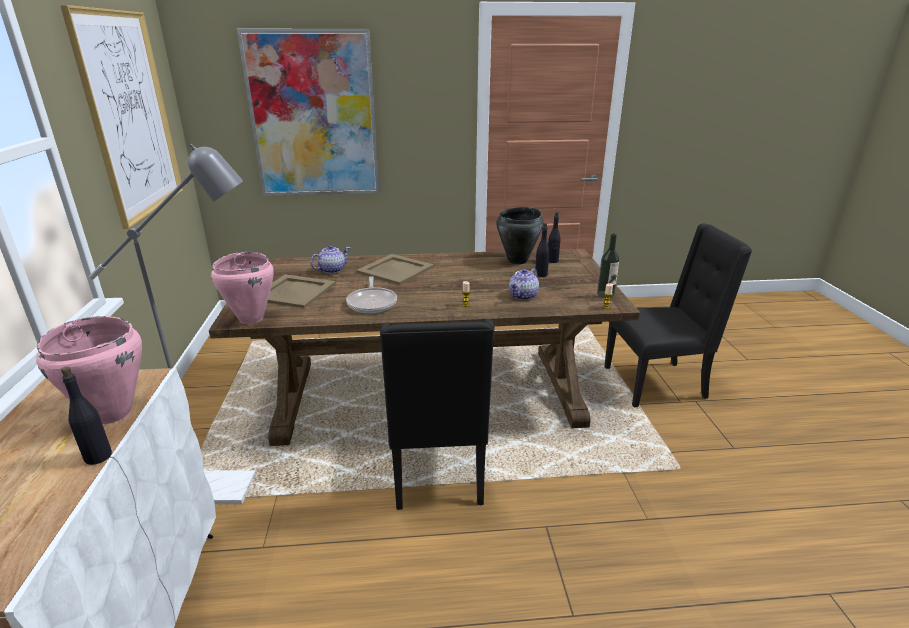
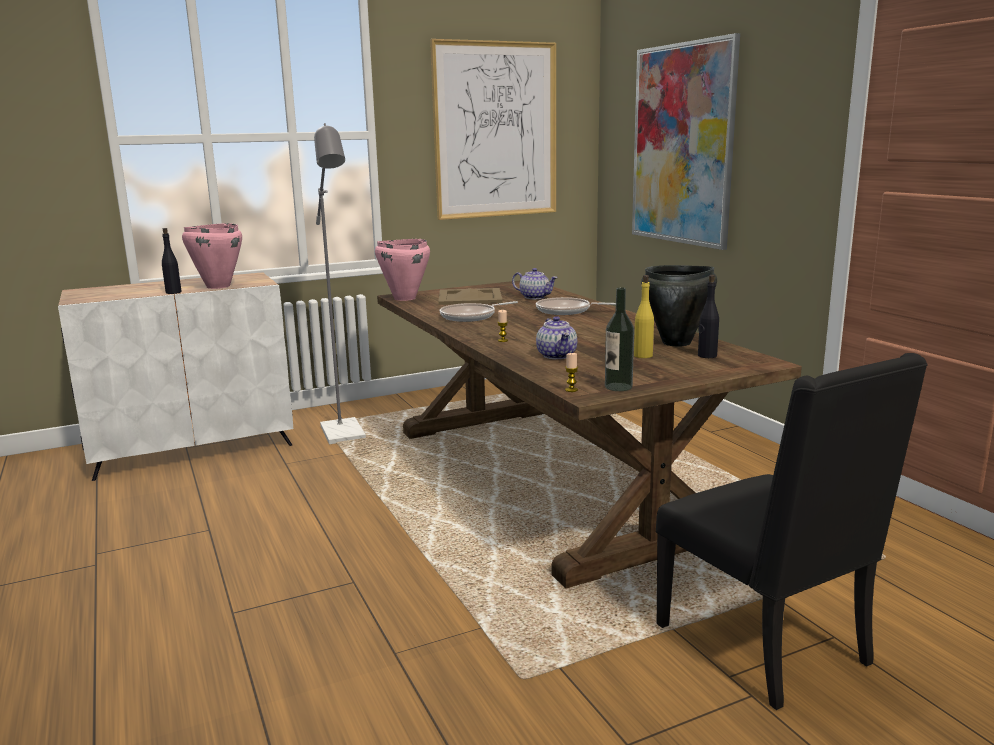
camera: 70 degrees right, 10 degrees down
(396, 269) = (566, 311): beige tray -> frying pan
(438, 473) = (409, 509): black chair -> none
(523, 296) = (557, 355): teapot -> teapot turned 120 degrees counterclockwise
(541, 274) = (643, 355): black bottle -> yellow bottle

